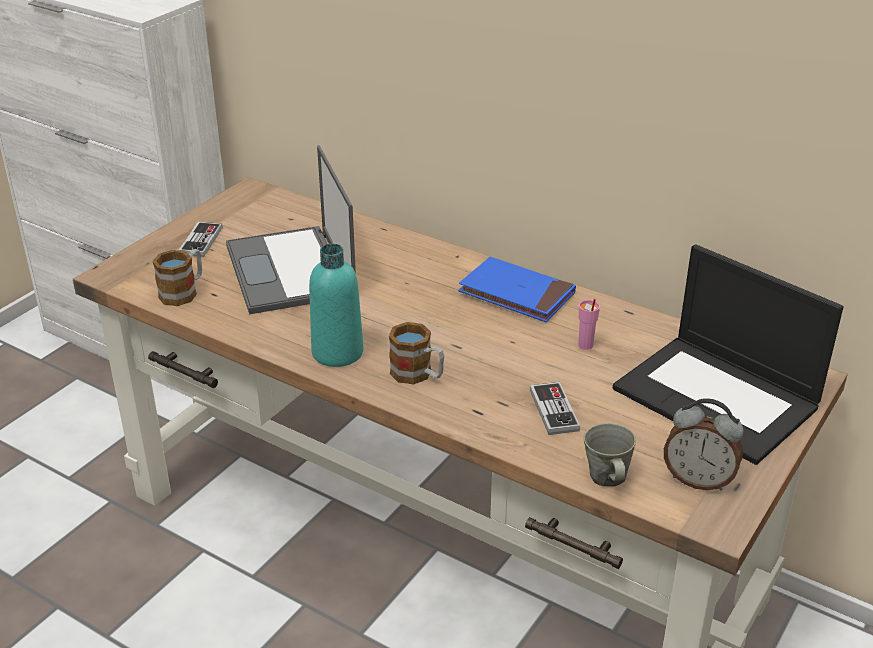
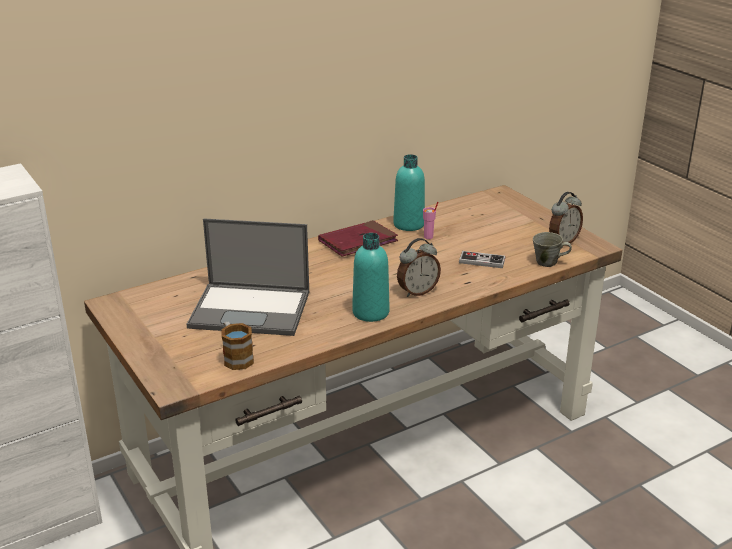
camera: 65 degrees left, 5 degrees down
(201, 241) = (167, 338): game controller -> none
(418, 375) = (417, 291): mug -> alarm clock
(516, 294) = (358, 242): blue book -> red book
(607, 319) = (409, 224): none -> turquoise bottle
(718, 398) = (502, 218): laptop -> none

